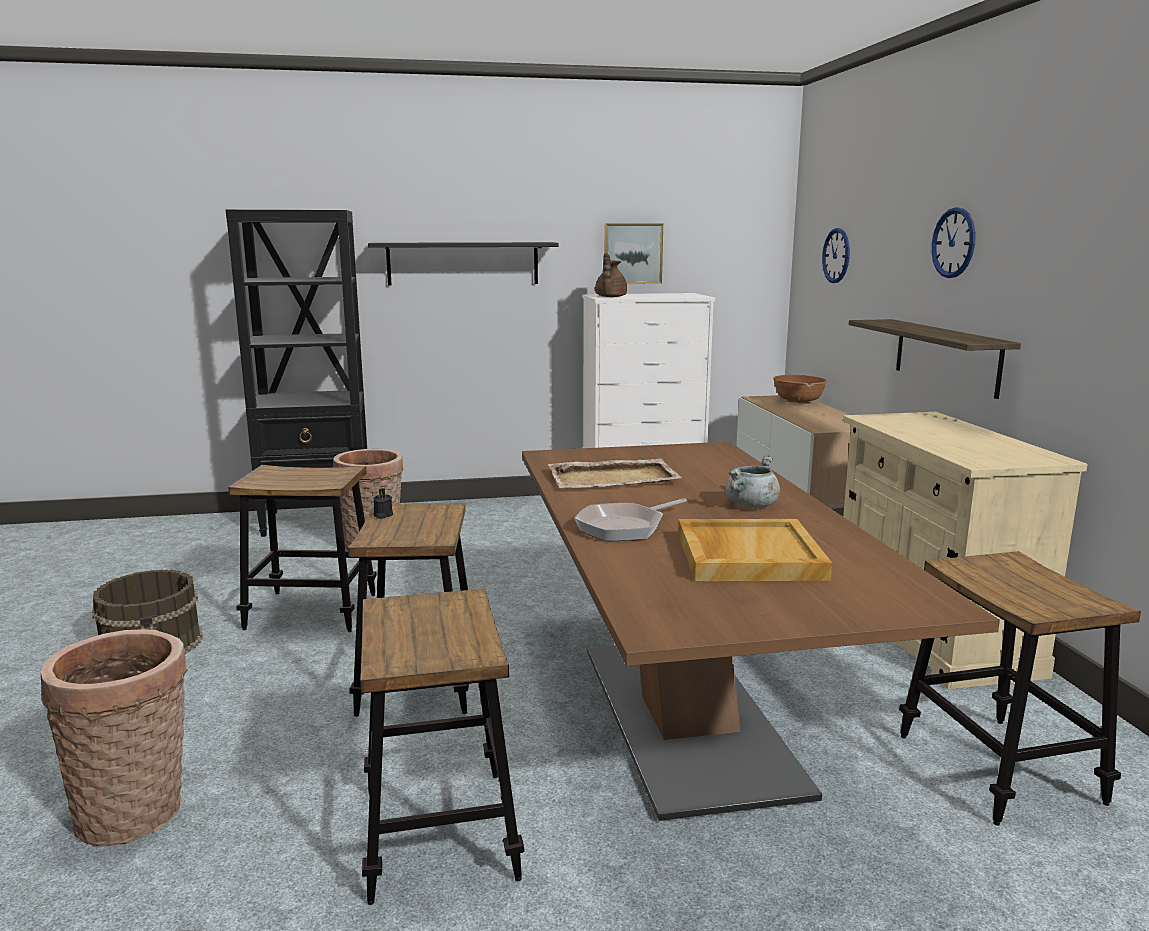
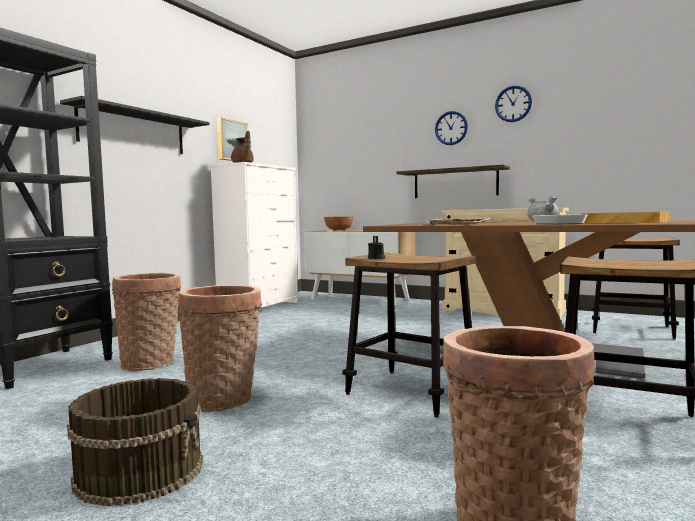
camera: 50 degrees left, 10 degrees down
(312, 611) = (224, 399): stool -> basket
(836, 255) = (347, 147): wall clock -> wall clock (513, 104)

